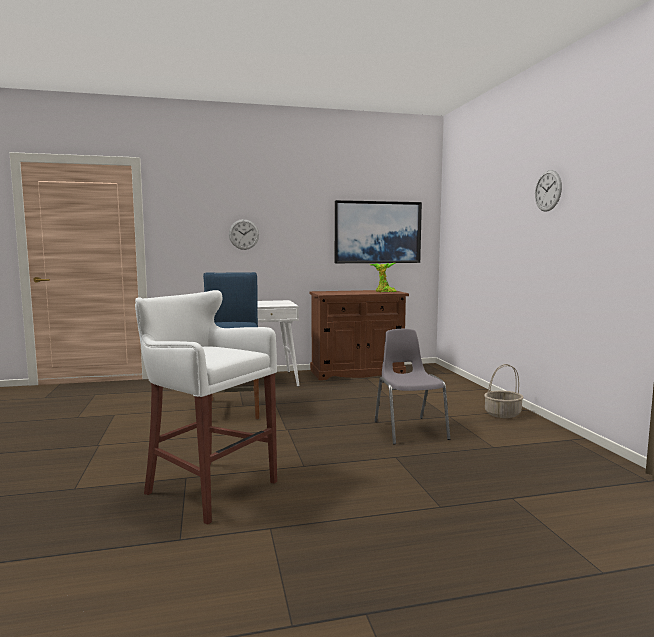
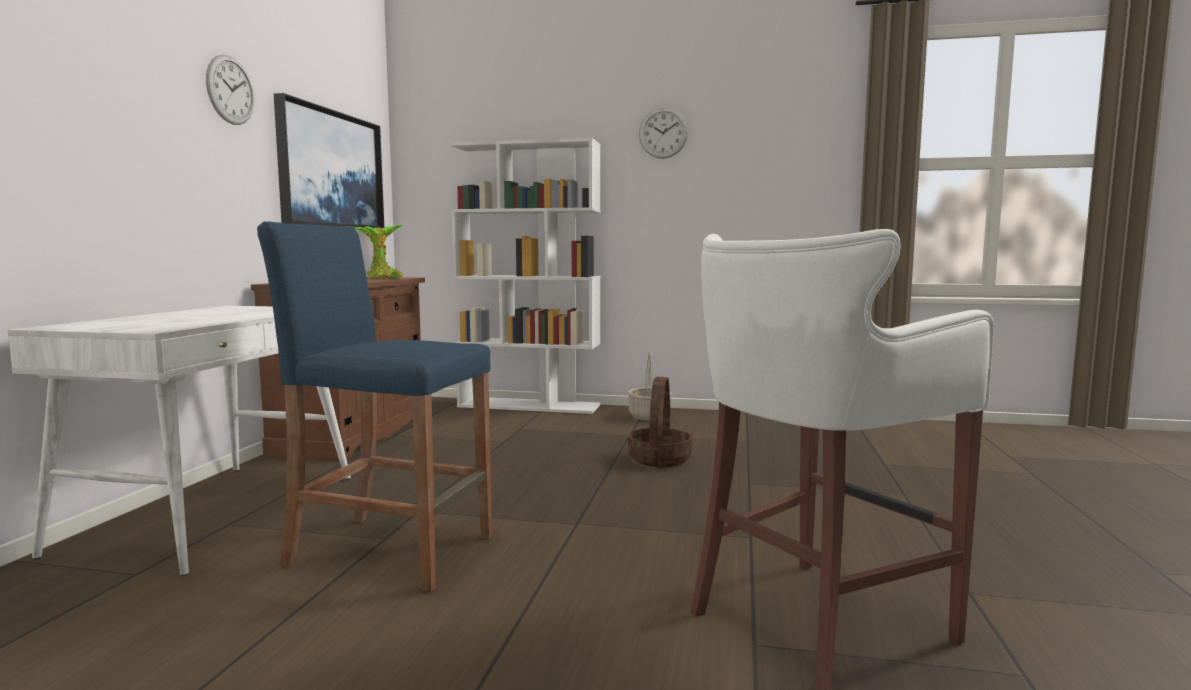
camera: 65 degrees left, 0 degrees up
(244, 234) = (114, 136): wall clock -> wall clock (230, 90)
(409, 430) = (659, 459): grey chair -> basket
(467, 386) = (530, 406): none -> white bookcase

